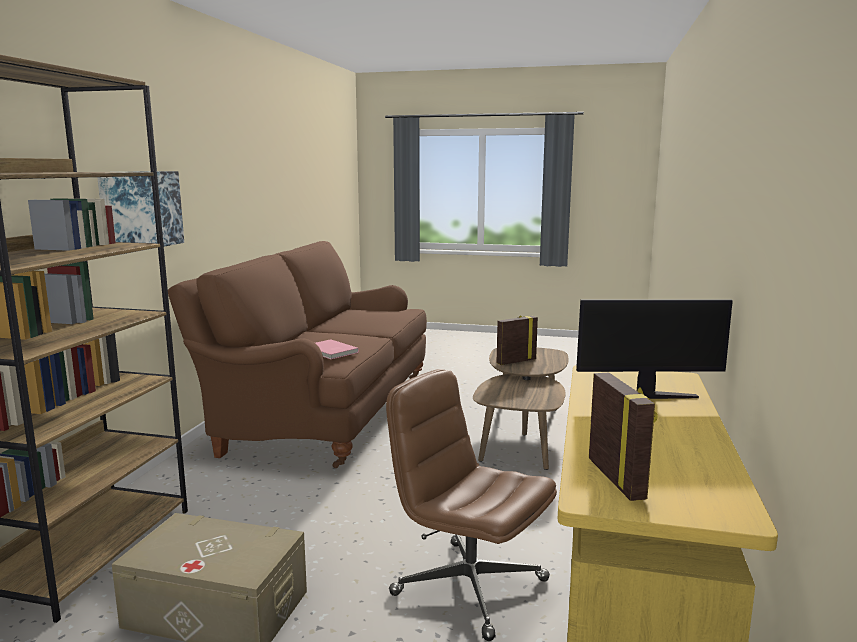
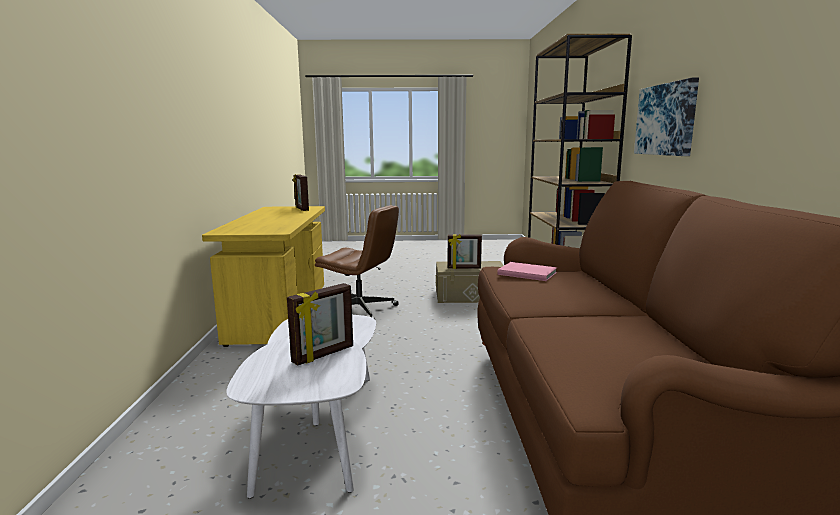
camera: 165 degrees right, 0 degrees up
(238, 536) = (464, 268): none -> picture frame
(522, 433) = (318, 426): brown coffee table -> white coffee table
(647, 396) = (258, 224): monitor -> none

